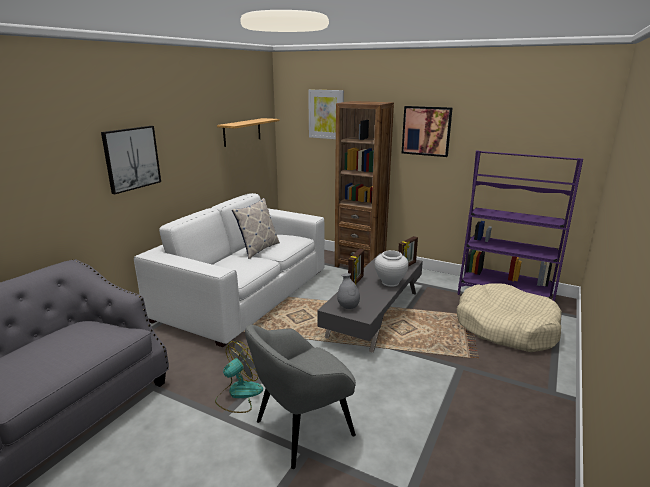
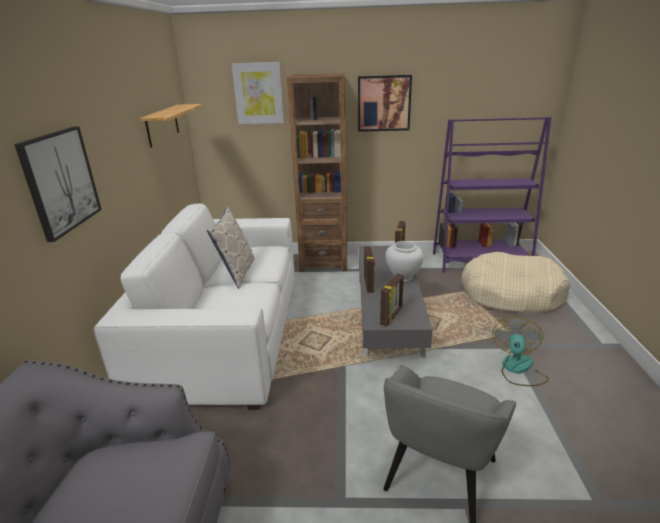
camera: 25 degrees left, 5 degrees up
(238, 394) = (333, 464): fan -> fan (518, 369)
(348, 307) = (392, 316): grey vase -> picture frame

